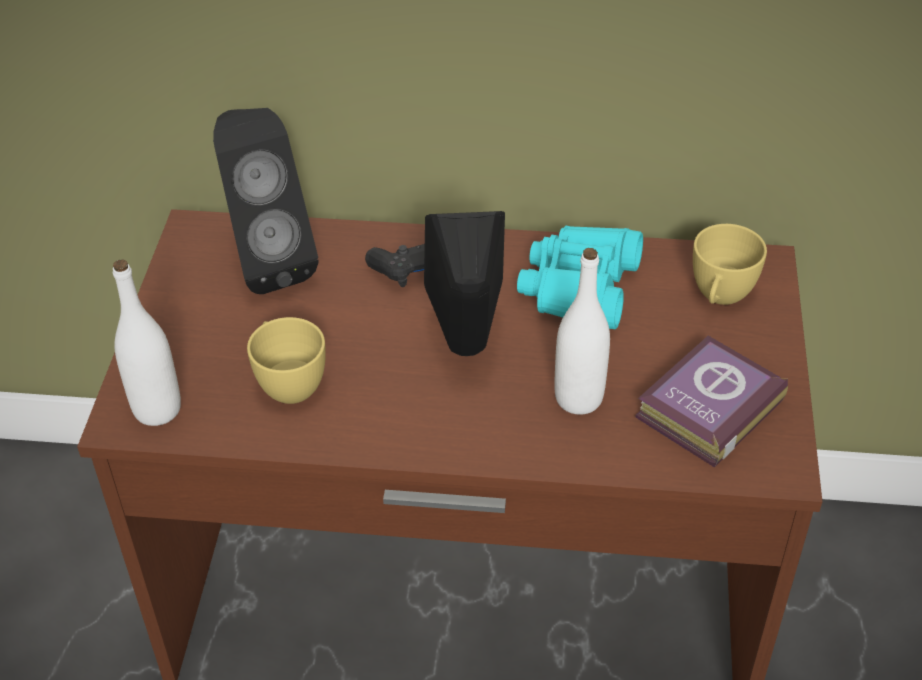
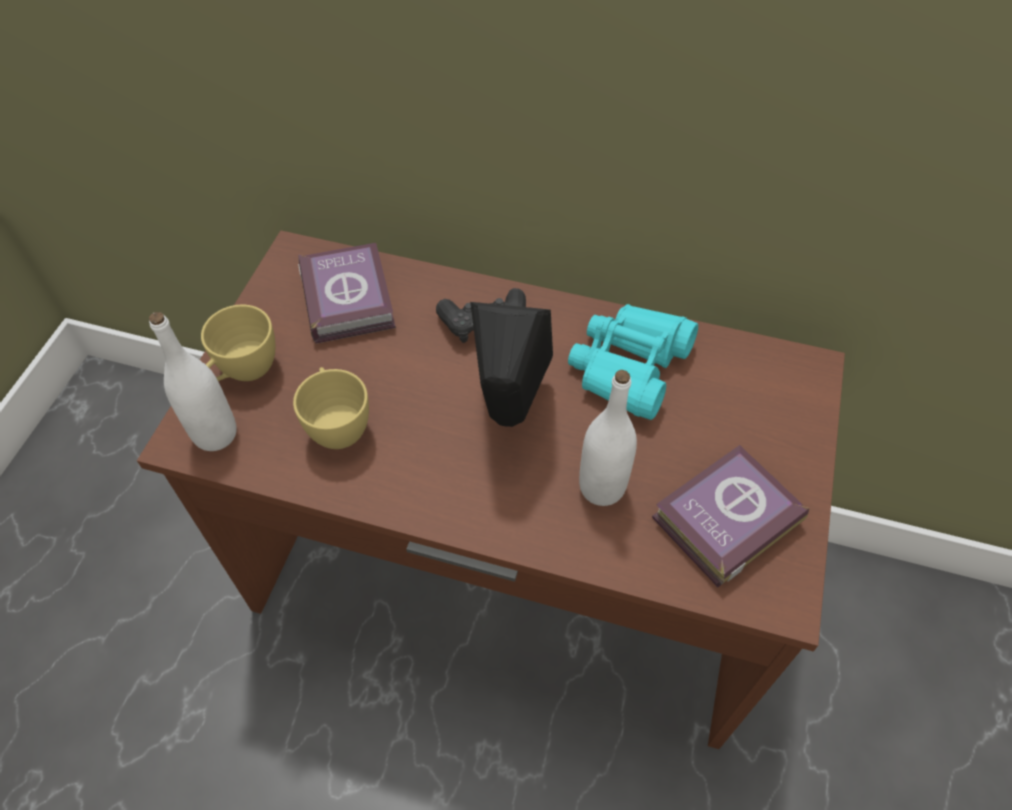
camera: 10 degrees right, 10 degrees up
(266, 262) = (349, 297): black speaker -> book
(719, 297) = (761, 398): yellow cup -> yellow cup (244, 372)

